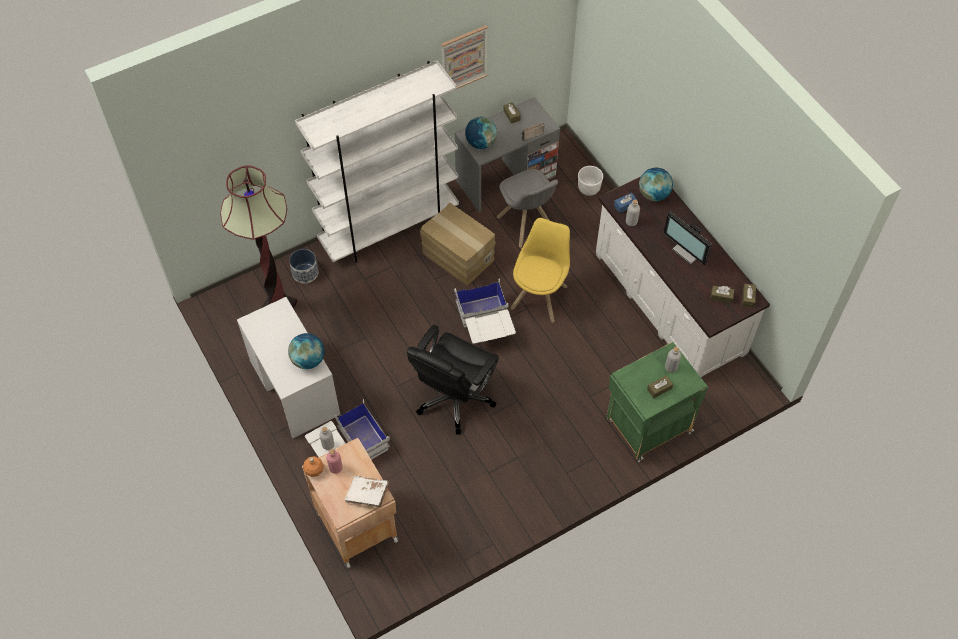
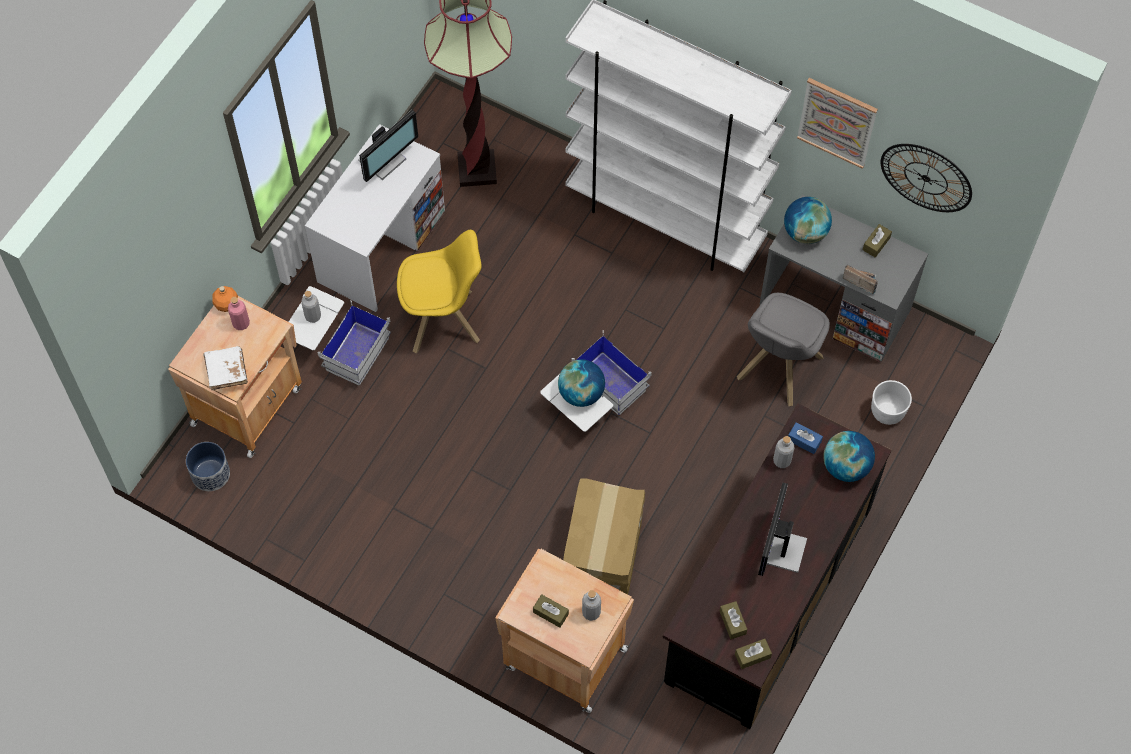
camera: 60 degrees right, 5 degrees up
(267, 329) = (384, 160): none -> monitor
(305, 273) = (542, 169): planter -> planter (211, 473)
(308, 360) = (369, 223): globe -> globe (581, 393)
(455, 398) = (470, 419): black office chair -> none
(457, 256) = (675, 316): cardboard box -> cardboard box (601, 550)
(522, 45) = (926, 178): none -> wall clock
(539, 297) = (676, 439): yellow chair -> yellow chair (443, 320)
(647, 427) = (563, 657): green cart -> brown cart
(669, 305) = (766, 598): white cabinet -> black cabinet

